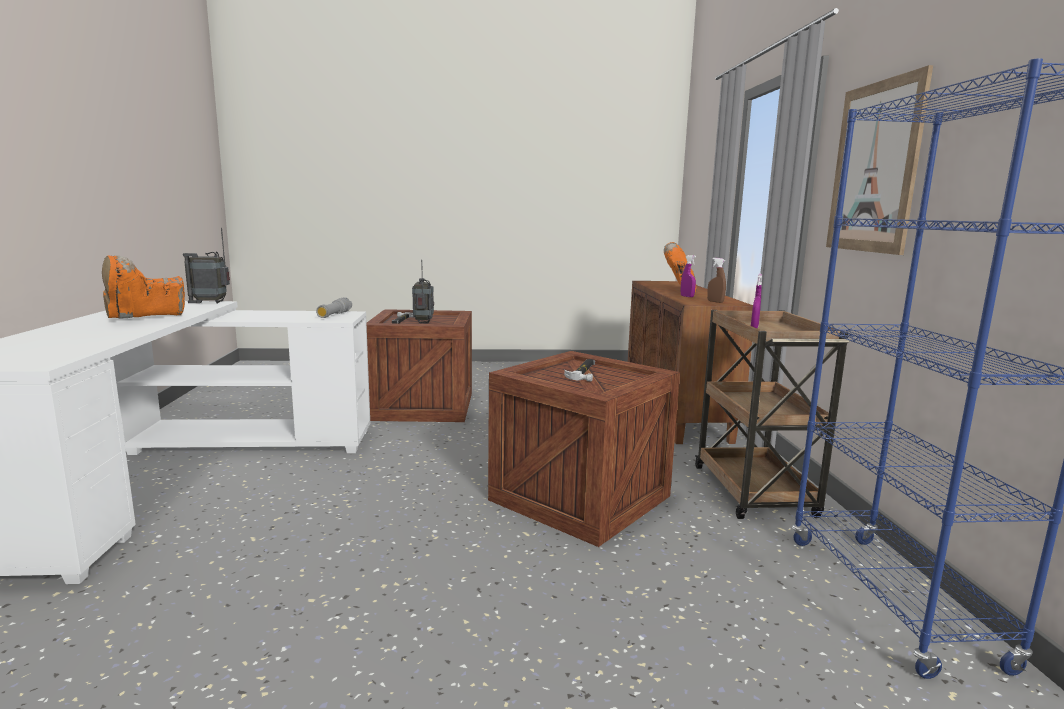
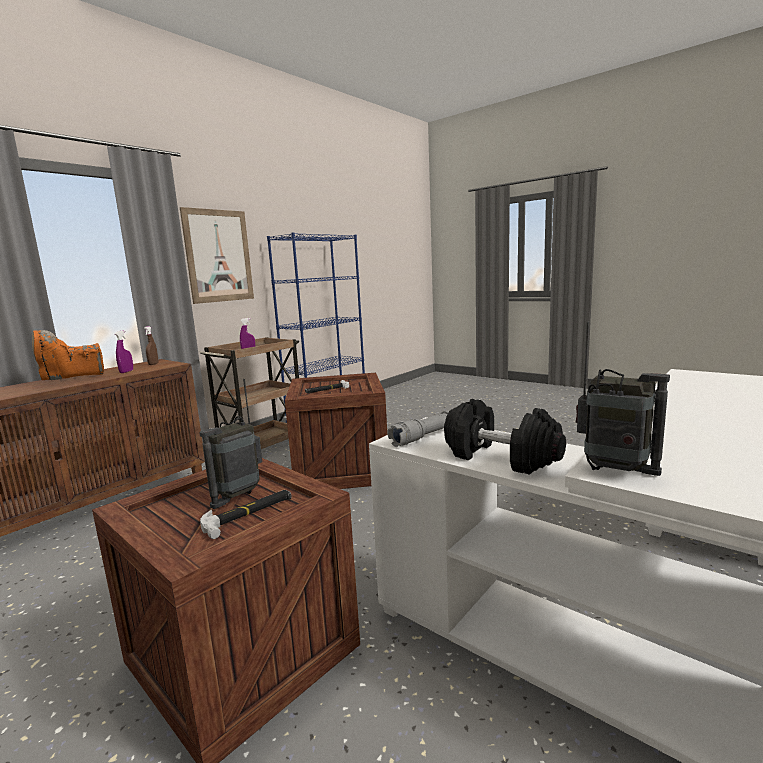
camera: 135 degrees left, 0 degrees up
(144, 320) = (679, 422): orange boot -> none
(275, 313) = (501, 457): none -> black dumbbell

